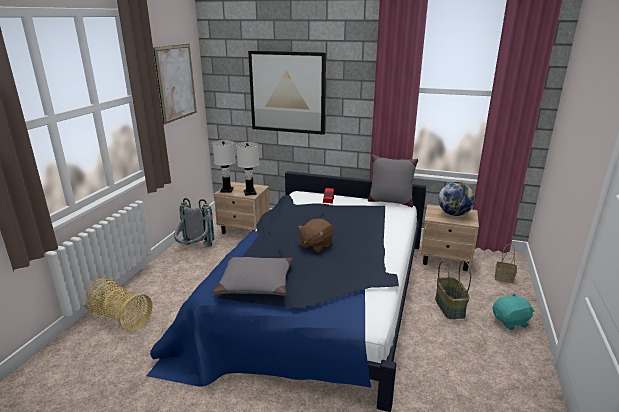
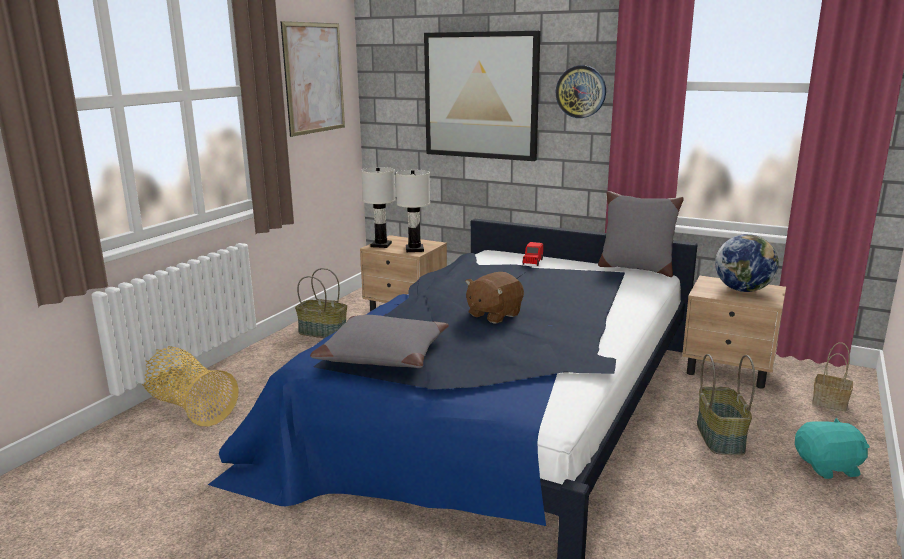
camera: 10 degrees right, 5 degrees down
(194, 250) = (323, 332): grey backpack -> basket
(352, 91) = (581, 91): none -> wall clock

